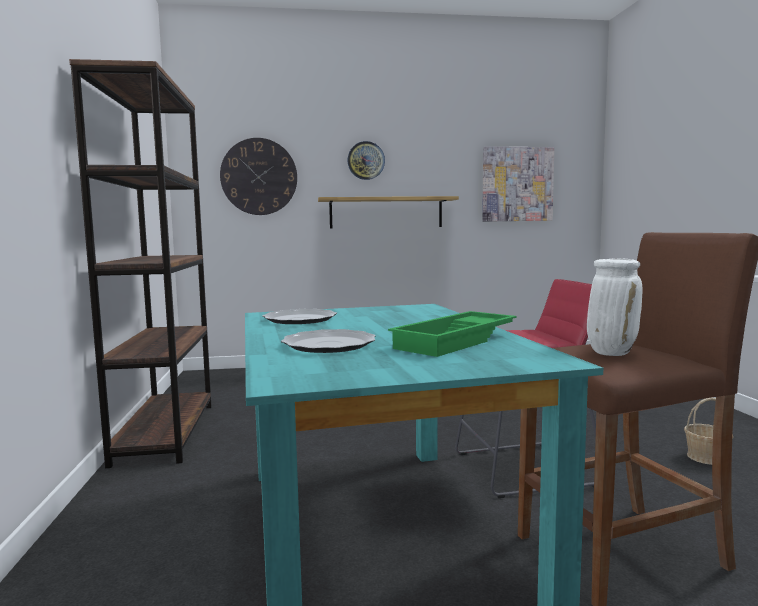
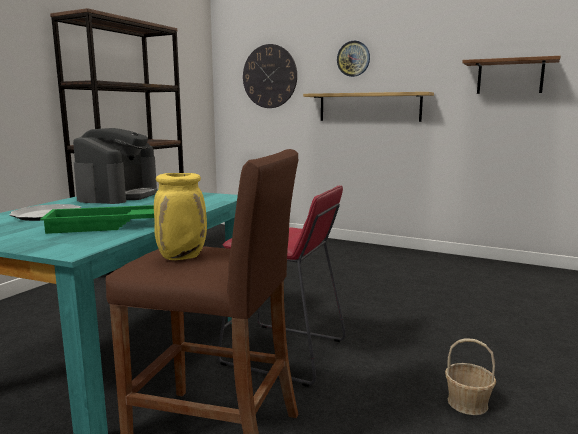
camera: 35 degrees right, 5 degrees up
(299, 319) = (119, 195): plate -> coffee machine
(517, 184) = (510, 77): picture -> brown shelf
(611, 353) = (183, 257): white vase -> yellow vase

